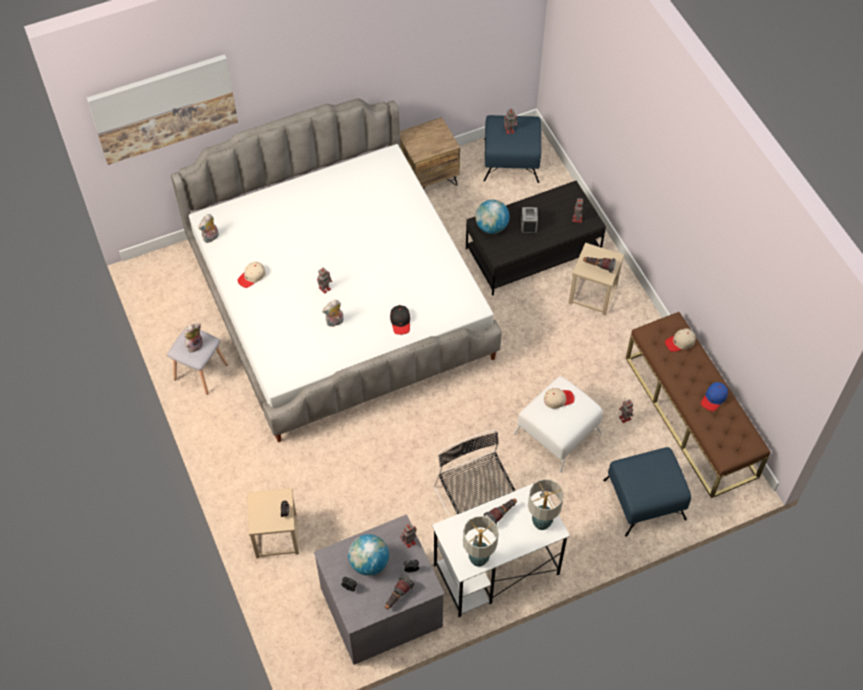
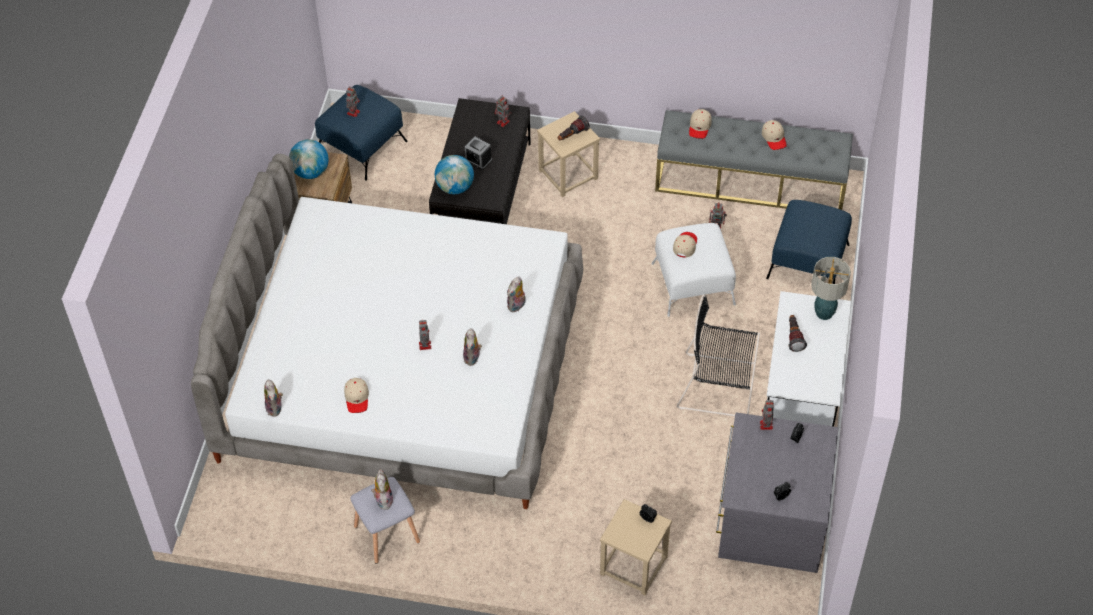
camera: 55 degrees left, 5 degrees down
(164, 108) = (167, 305): picture -> none
(369, 563) = (766, 468): globe -> globe (310, 172)
(397, 596) = (817, 464): flashlight -> none
(400, 322) = (517, 306): black cap -> plush toy
(478, 559) = (828, 378): table lamp -> none
(690, 416) = (751, 181): brown bench -> grey bench
(714, 398) = (774, 138): blue cap -> beige cap

